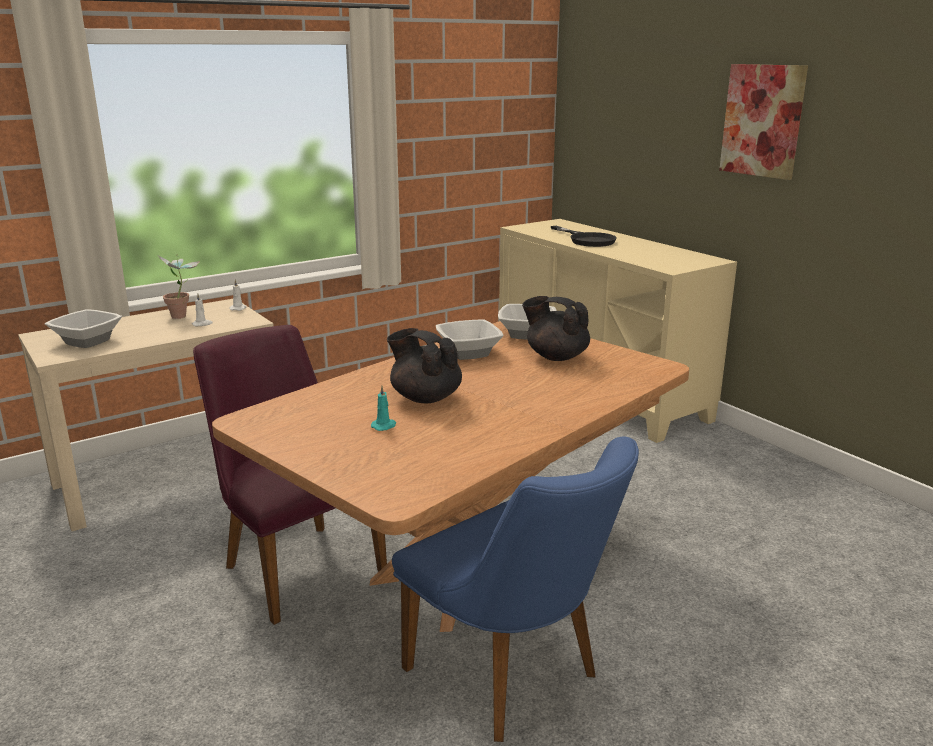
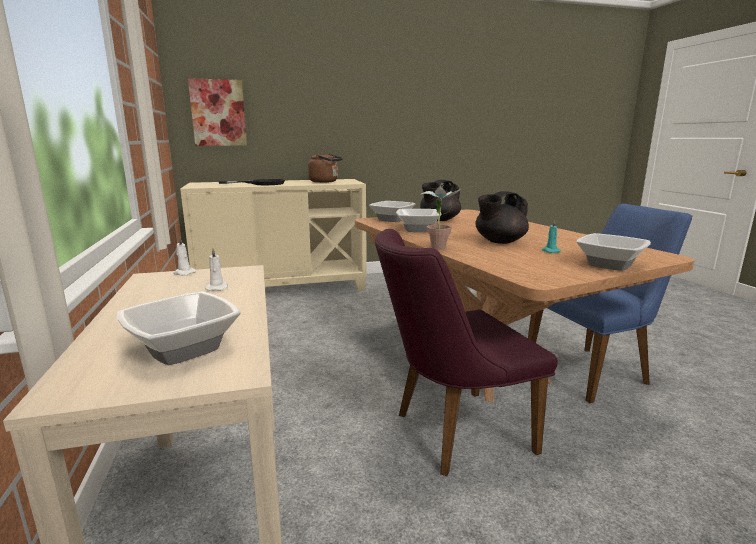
camera: 70 degrees left, 5 degrees down
(184, 316) = (165, 295): potted plant -> potted plant (439, 247)
(324, 459) = (611, 265): none -> bowl
(660, 257) = (325, 182): none -> brown kettle
(762, 121) = (356, 96): picture -> picture (218, 113)

